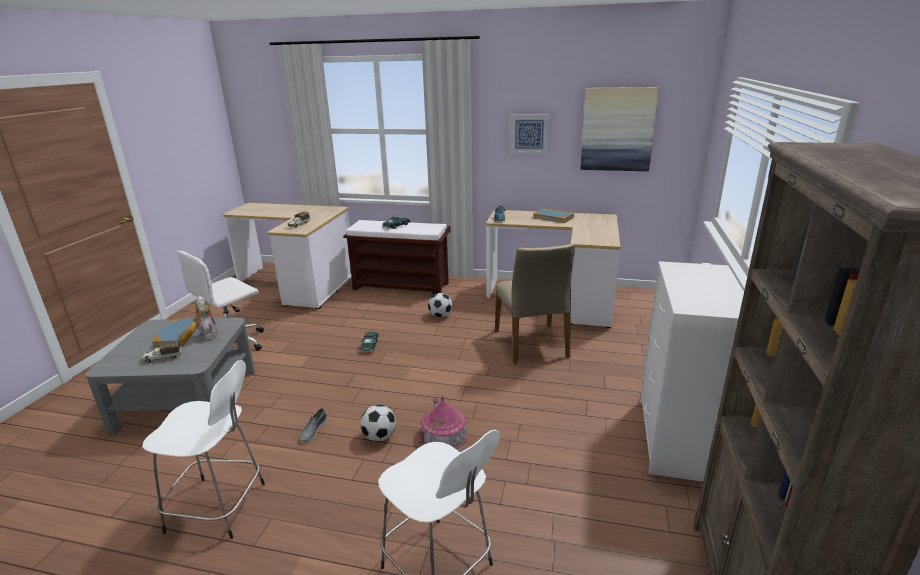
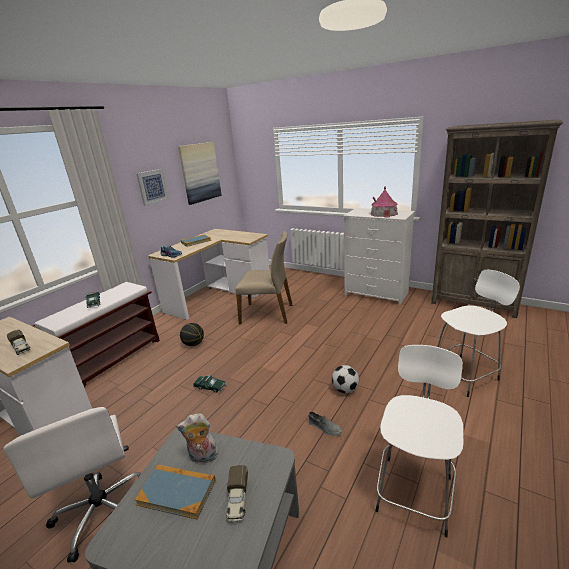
camera: 70 degrees left, 0 degrees up
(440, 315) = (194, 344): football -> basketball
(444, 435) = (352, 360): toy house -> toy house (384, 213)

